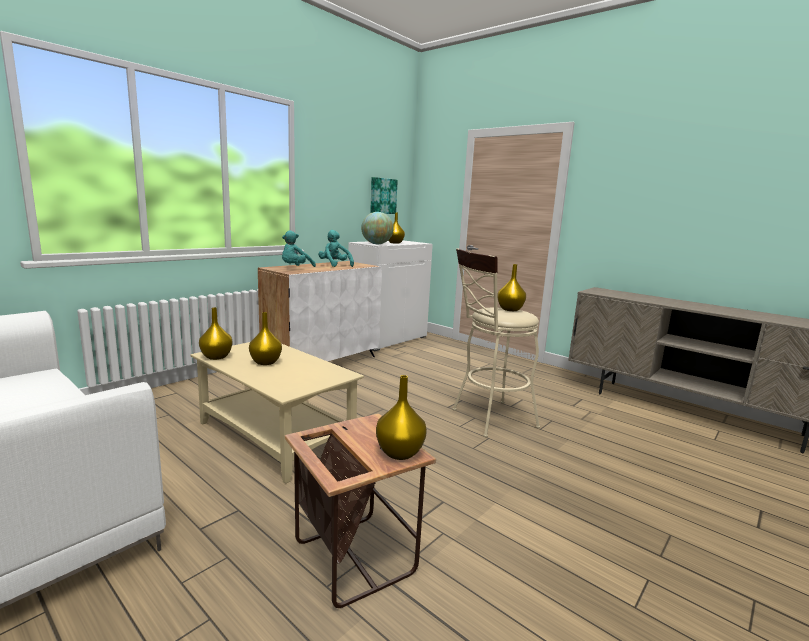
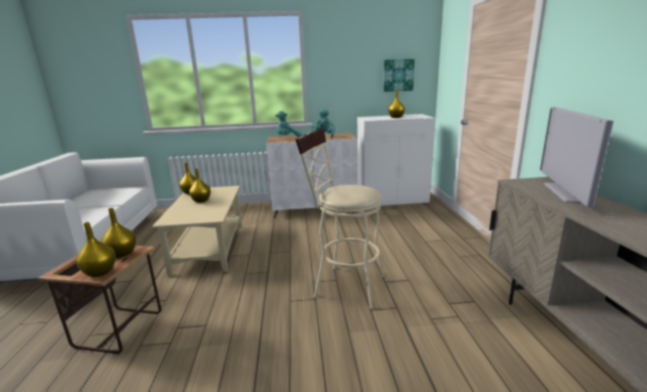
camera: 45 degrees right, 5 degrees up
(377, 244) = (371, 119): globe -> none
(510, 309) = (358, 189): yellow vase -> yellow vase (121, 254)
(630, 295) = (565, 192): none -> television

